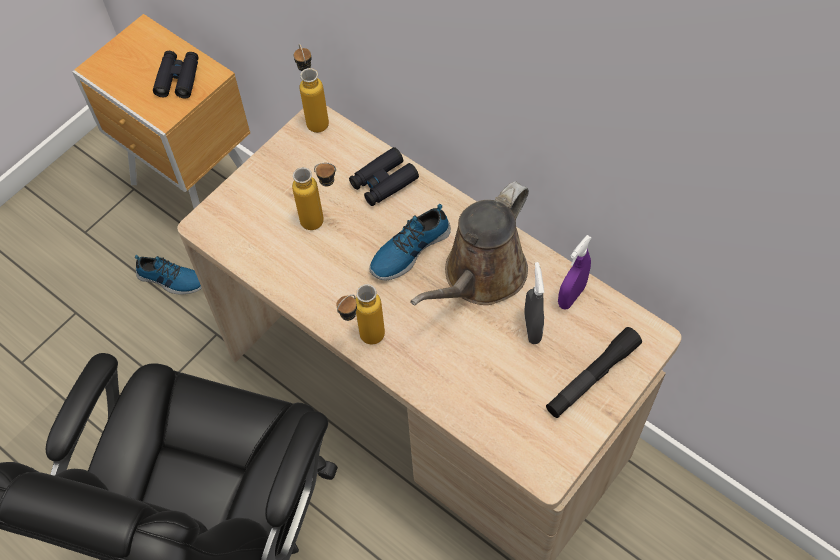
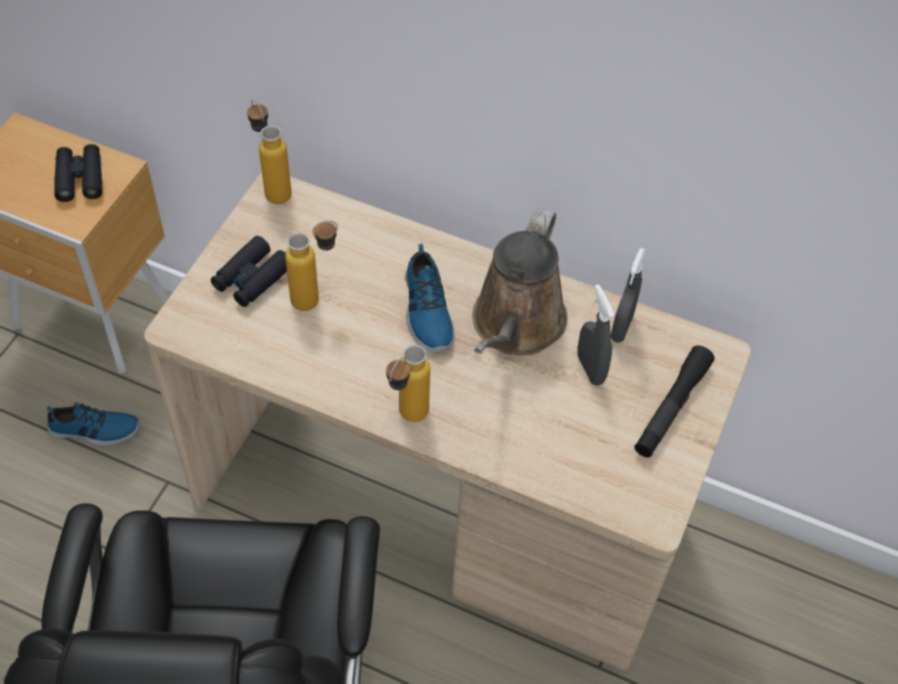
camera: 20 degrees left, 5 degrees down
(383, 182) = (374, 244): black binoculars -> black binoculars (252, 278)
(409, 249) = (426, 311): shoe -> shoe turned 45 degrees counterclockwise
(571, 296) = (621, 327): purple spray bottle -> grey spray bottle

